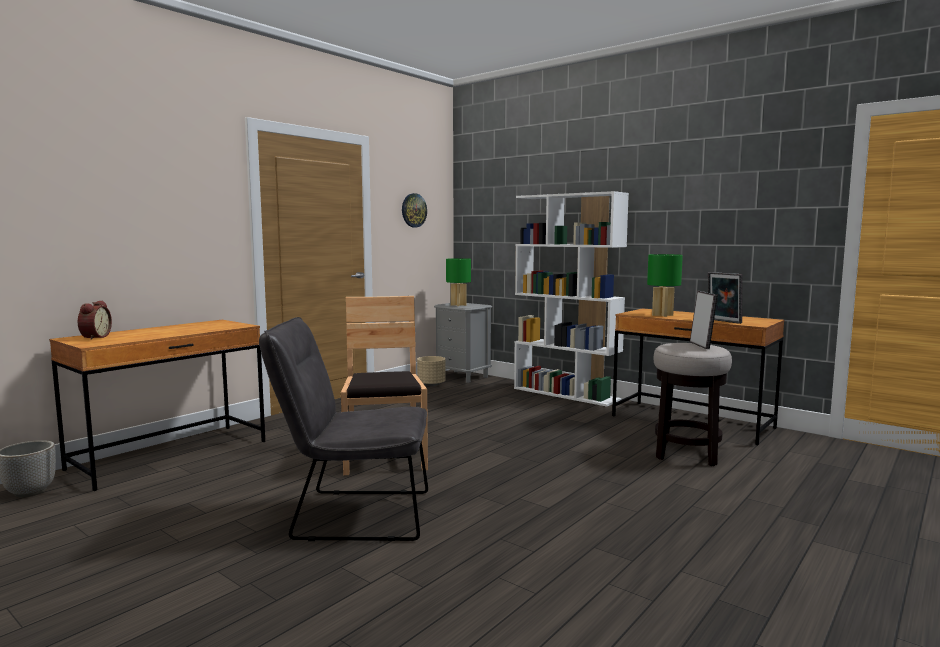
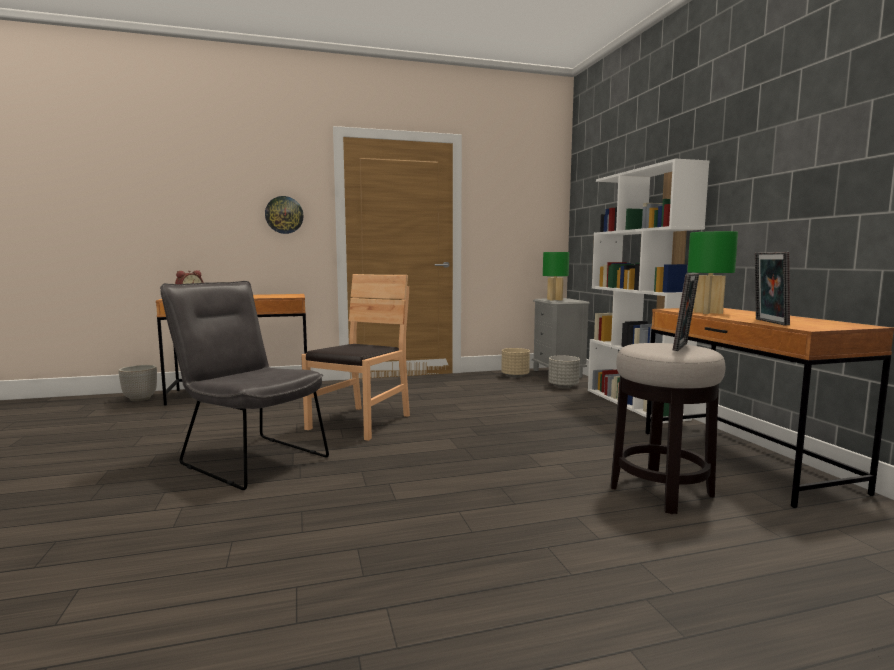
camera: 35 degrees right, 0 degrees up
(413, 210) = (515, 204): wall clock -> wall clock (284, 215)
(489, 387) = (563, 386): none -> grey planter

